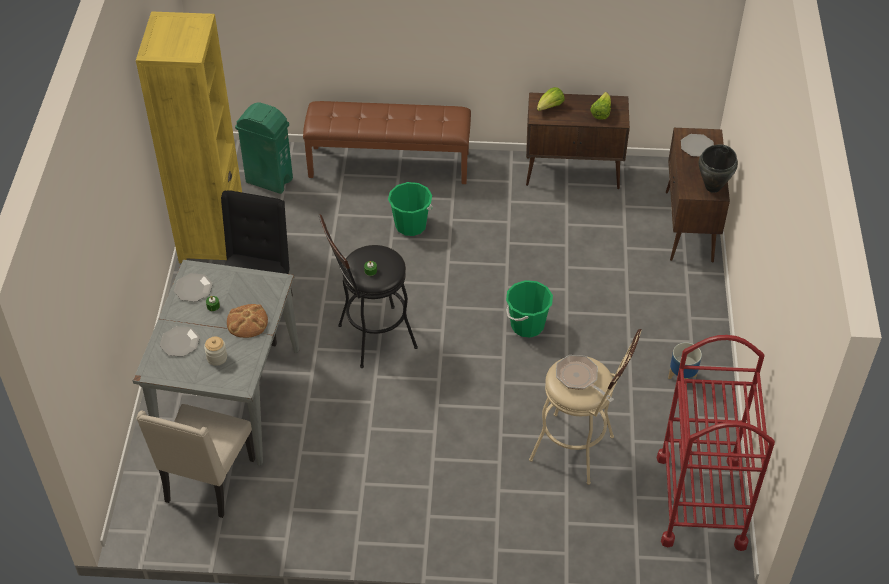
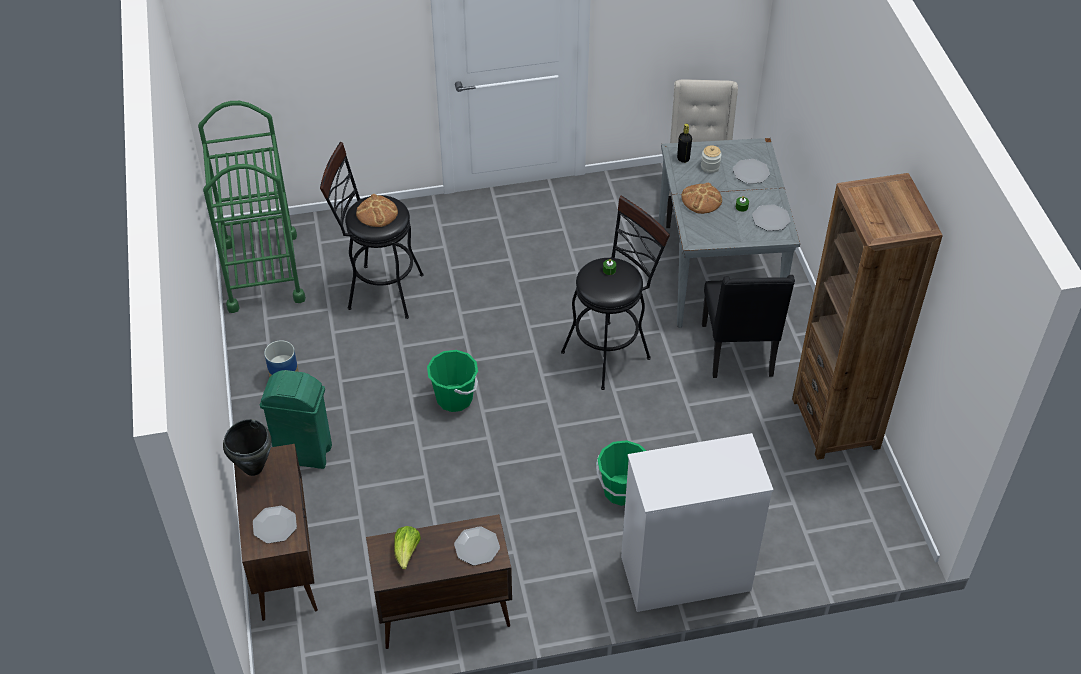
camera: 165 degrees right, 0 degrees up
(212, 239) = (836, 423): yellow bookcase -> brown bookcase
(239, 373) = (683, 158): none -> black bottle
(269, 180) = (819, 515): green trash can -> green trash can (304, 454)
(389, 164) = (684, 574): brown bench -> white dresser
(550, 107) = (477, 547): lettuce -> plate
(579, 378) = (377, 213): frying pan -> bread
(579, 451) = (378, 290): beige stool -> black stool
(701, 501) = (262, 272): red cart -> green cart

